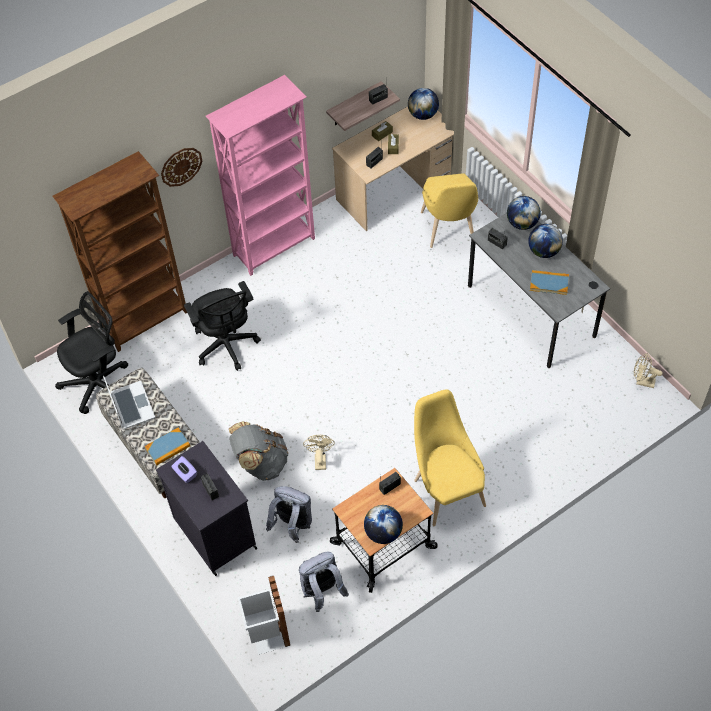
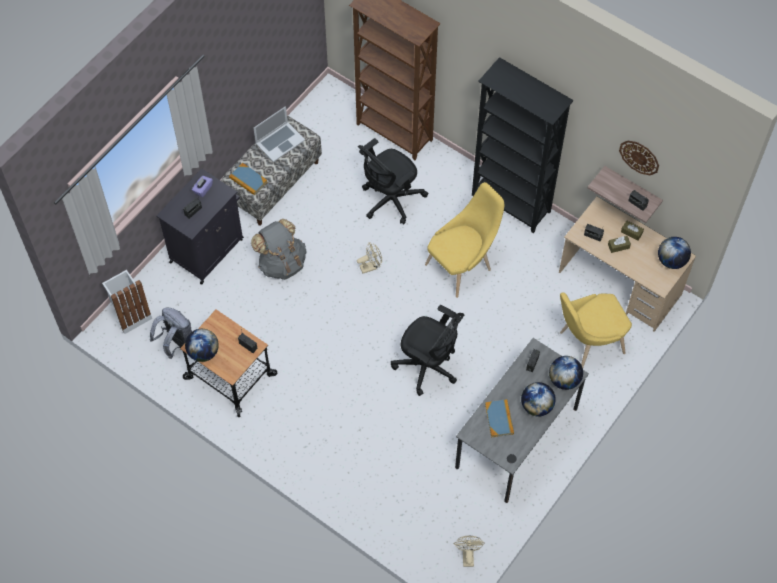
camera: 70 degrees right, 5 degrees up
(99, 383) = (321, 122): black office chair -> black office chair (428, 367)
(181, 166) = (472, 70): wall clock -> wall clock (639, 157)
(275, 247) = (511, 204): pink bookcase -> black bookcase
(292, 525) = (230, 303): grey backpack -> none
(320, 459) = (299, 305): beige fan -> beige fan (371, 266)
(446, 489) = (298, 411): yellow chair -> yellow chair (462, 265)

